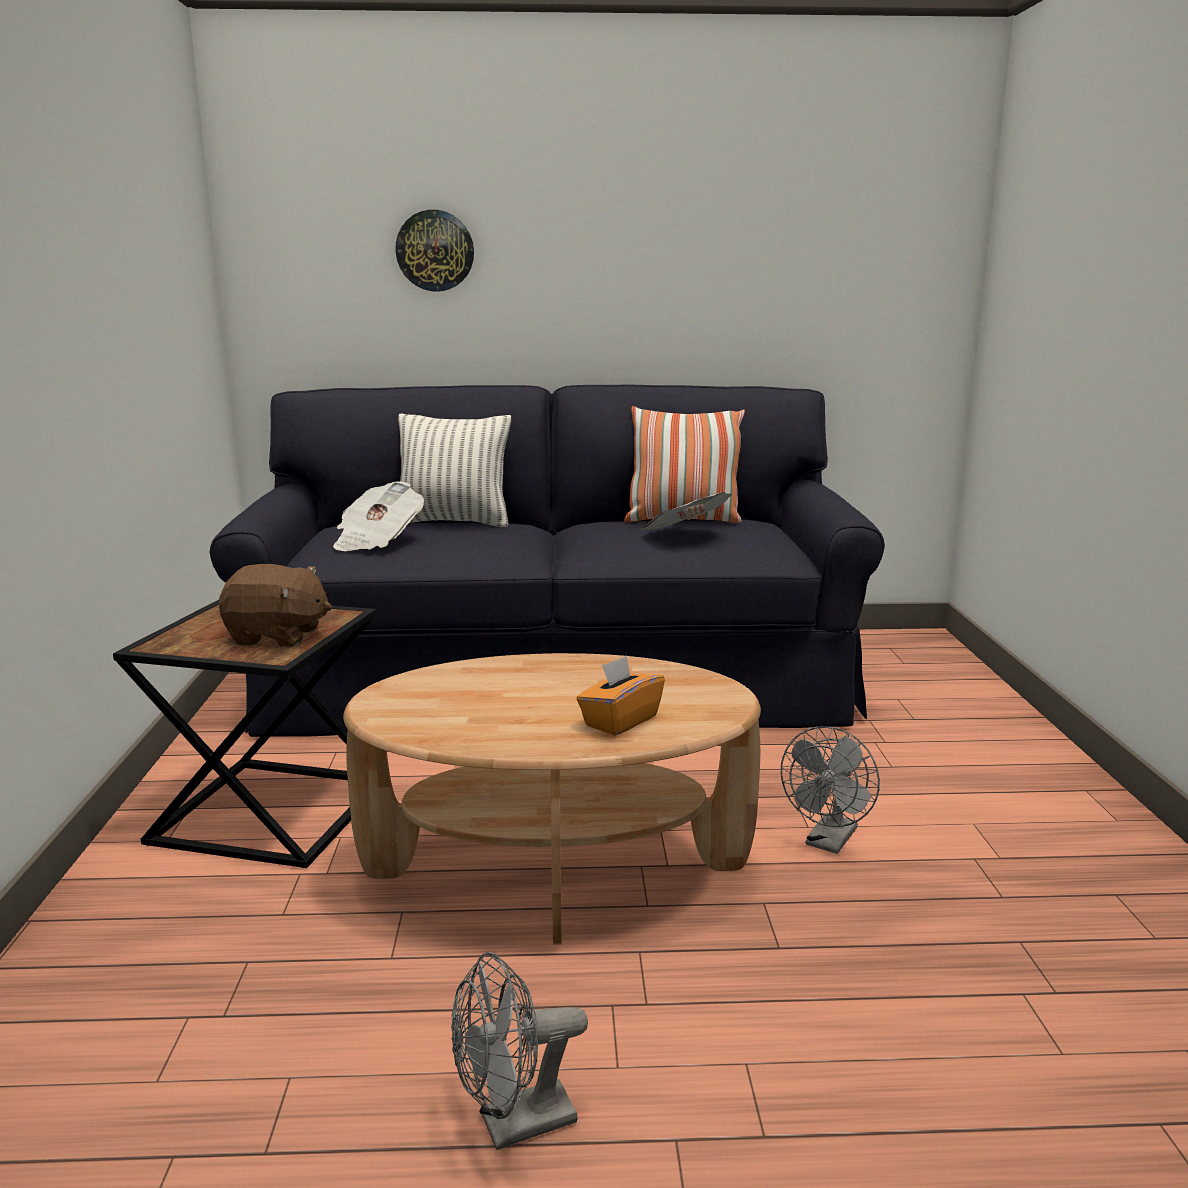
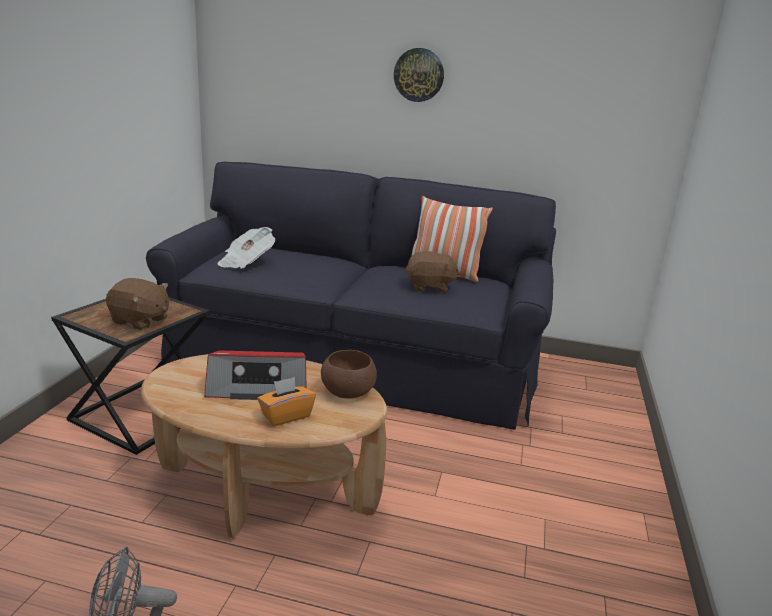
camera: 15 degrees right, 5 degrees up
(435, 251) = (321, 81): wall clock -> wall clock (419, 75)
(454, 522) = (304, 254): pillow -> none
(541, 695) = (258, 387): none -> radio
(677, 679) = (348, 391): none -> brown bowl
(684, 536) = (430, 287): newspaper -> brown plush toy
(828, 842) = (440, 509): grey fan -> none

